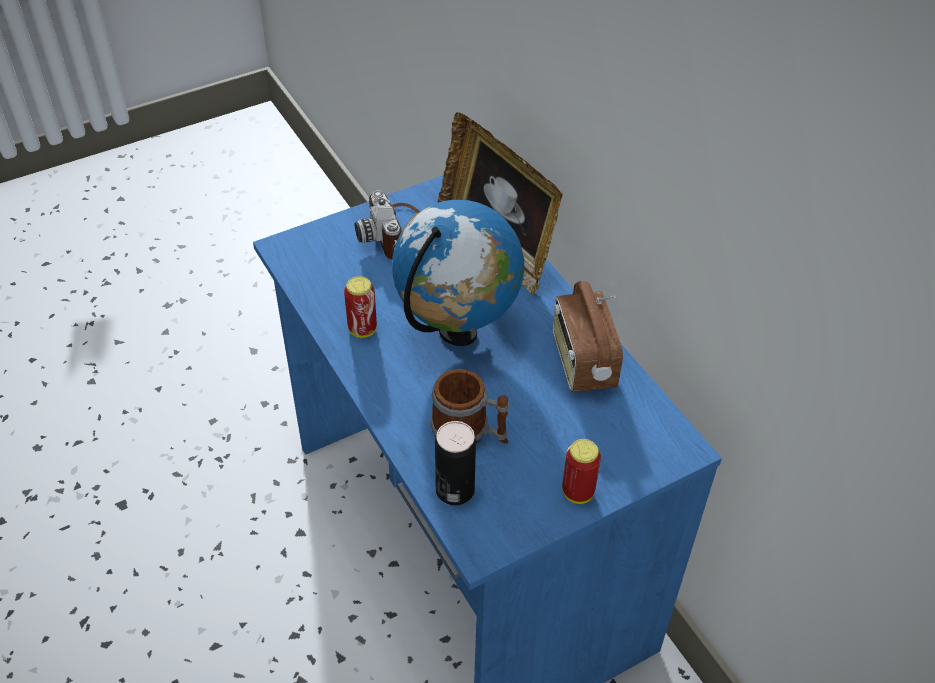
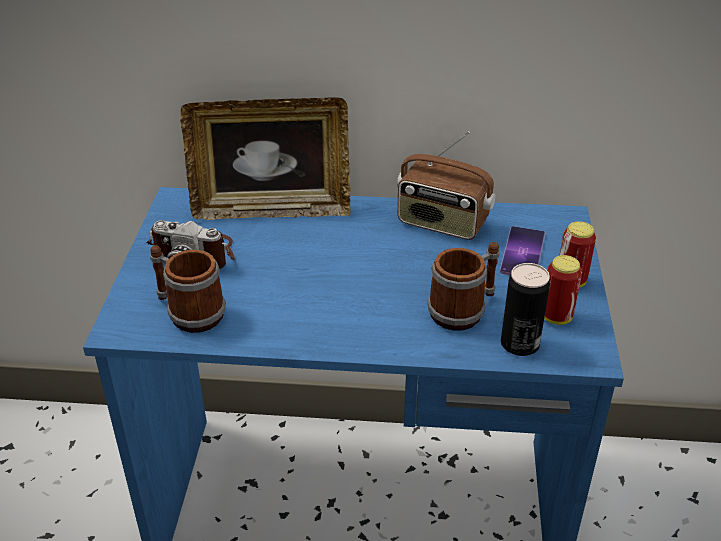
camera: 55 degrees left, 10 degrees down
(329, 272) = (189, 312): none -> mug
(362, 329) = (284, 321): can -> can (556, 317)
(458, 332) = (346, 270): globe -> none
(591, 438) = (522, 252): none -> phone

